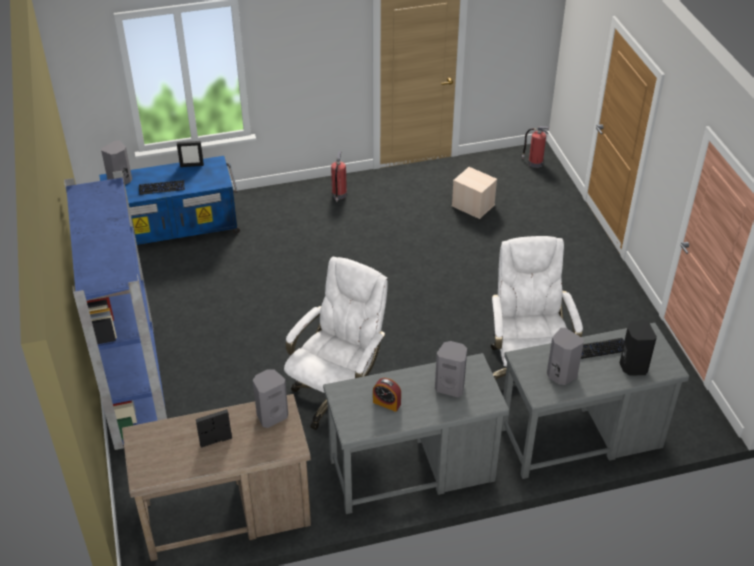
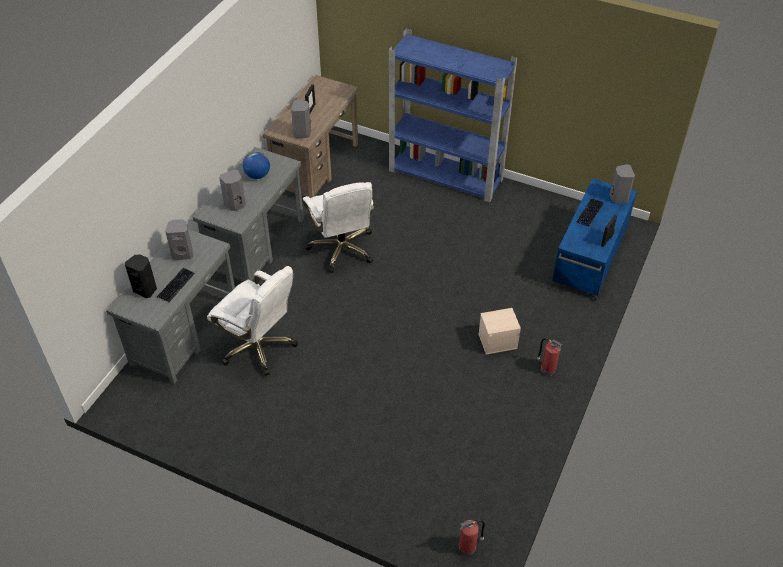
camera: 130 degrees right, 5 degrees up
(386, 403) = (257, 175): alarm clock -> globe
(472, 205) = (452, 448): beige storage box -> beige storage box (498, 340)

